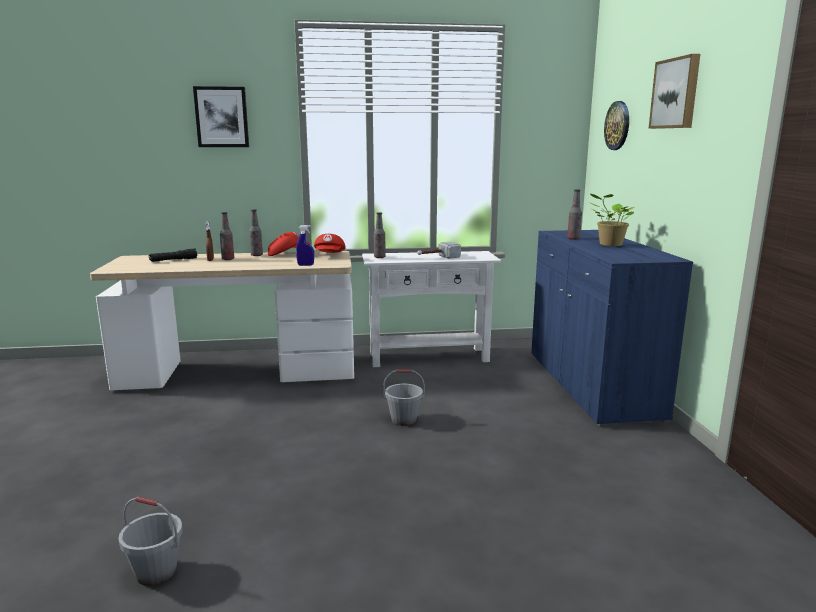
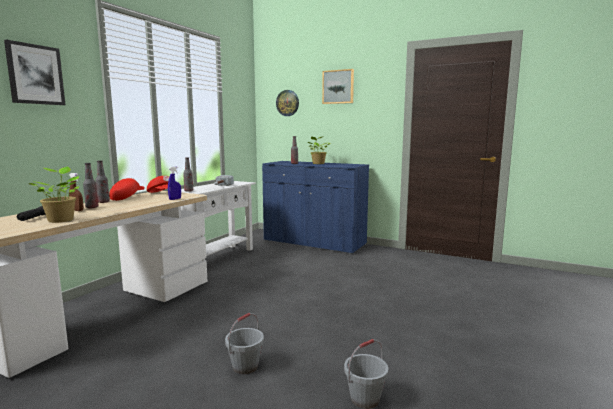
camera: 55 degrees left, 5 degrees down
(168, 267) = (61, 220): none -> potted plant
(403, 420) = (283, 285): grey bucket -> grey bucket (245, 366)

